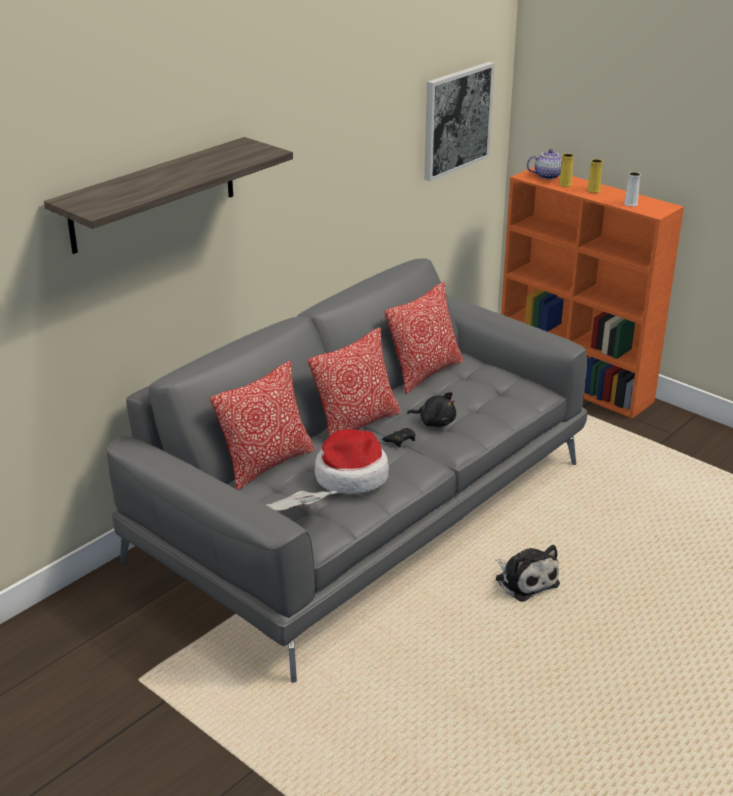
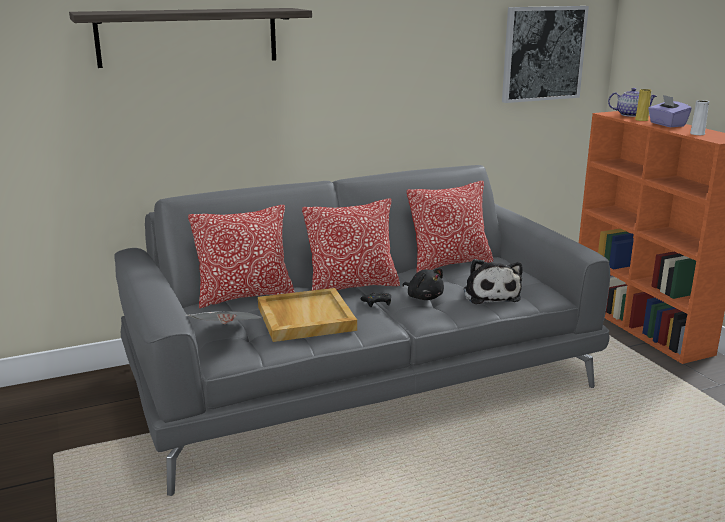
camera: 25 degrees right, 10 degrees down
(351, 476) = (305, 318): hat -> beige tray
(525, 580) = (464, 472): plush toy -> plush toy (490, 294)
(593, 190) = (666, 124): yellow vase -> purple tissue box

